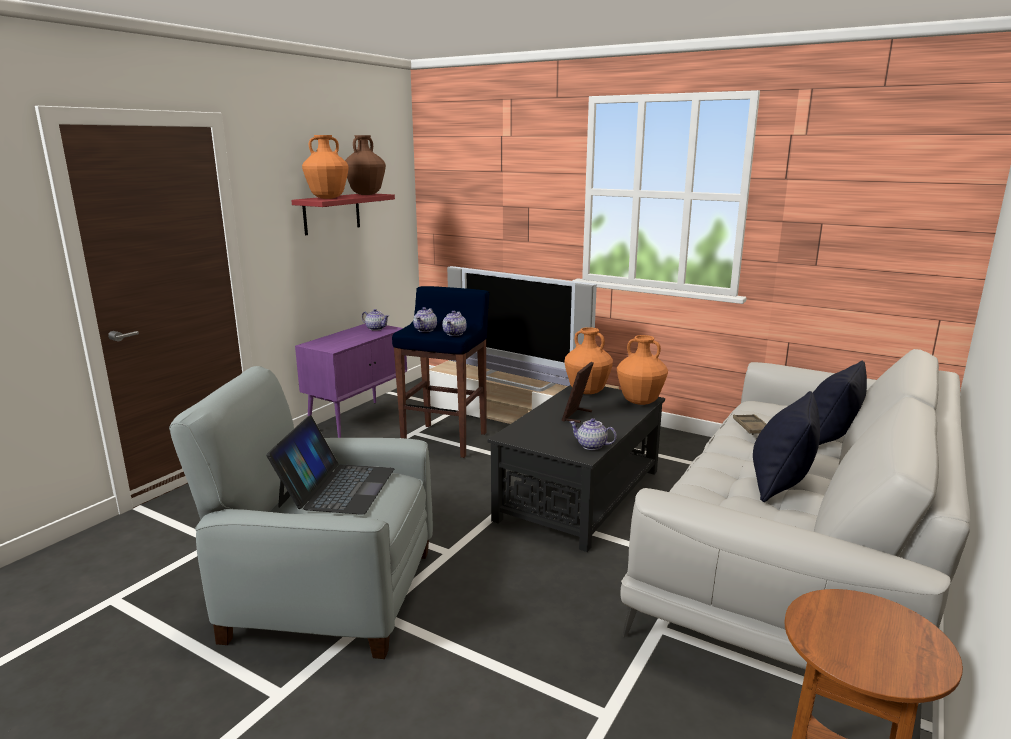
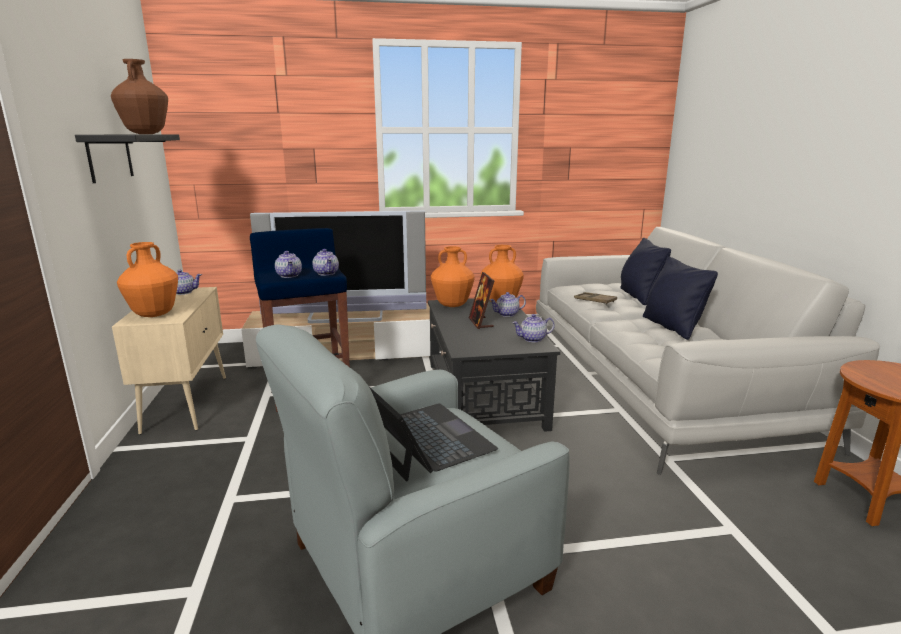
camera: 40 degrees left, 0 degrees up
(327, 198) = (120, 134): orange vase -> orange vase (154, 315)
(332, 213) = (110, 157): red shelf -> black shelf
(359, 421) = (187, 403): purple cabinet -> beige cabinet
(620, 415) = (507, 314): none -> teapot

